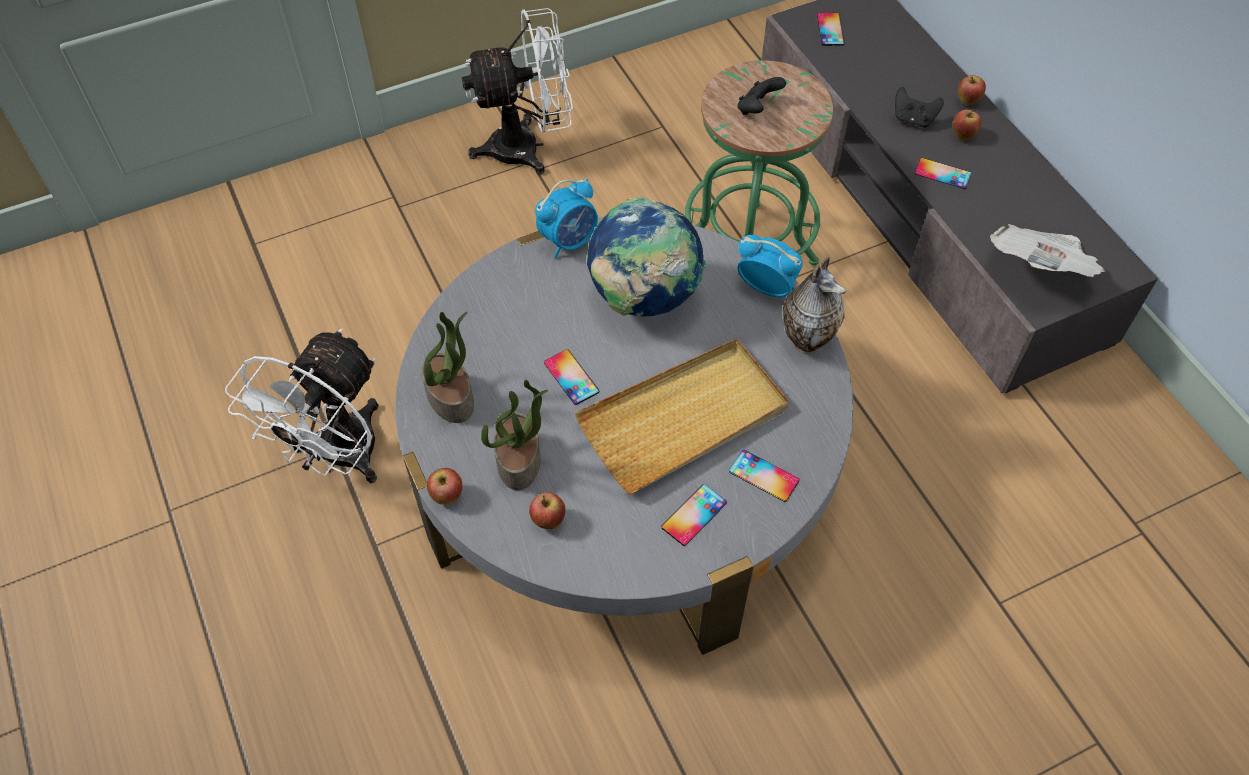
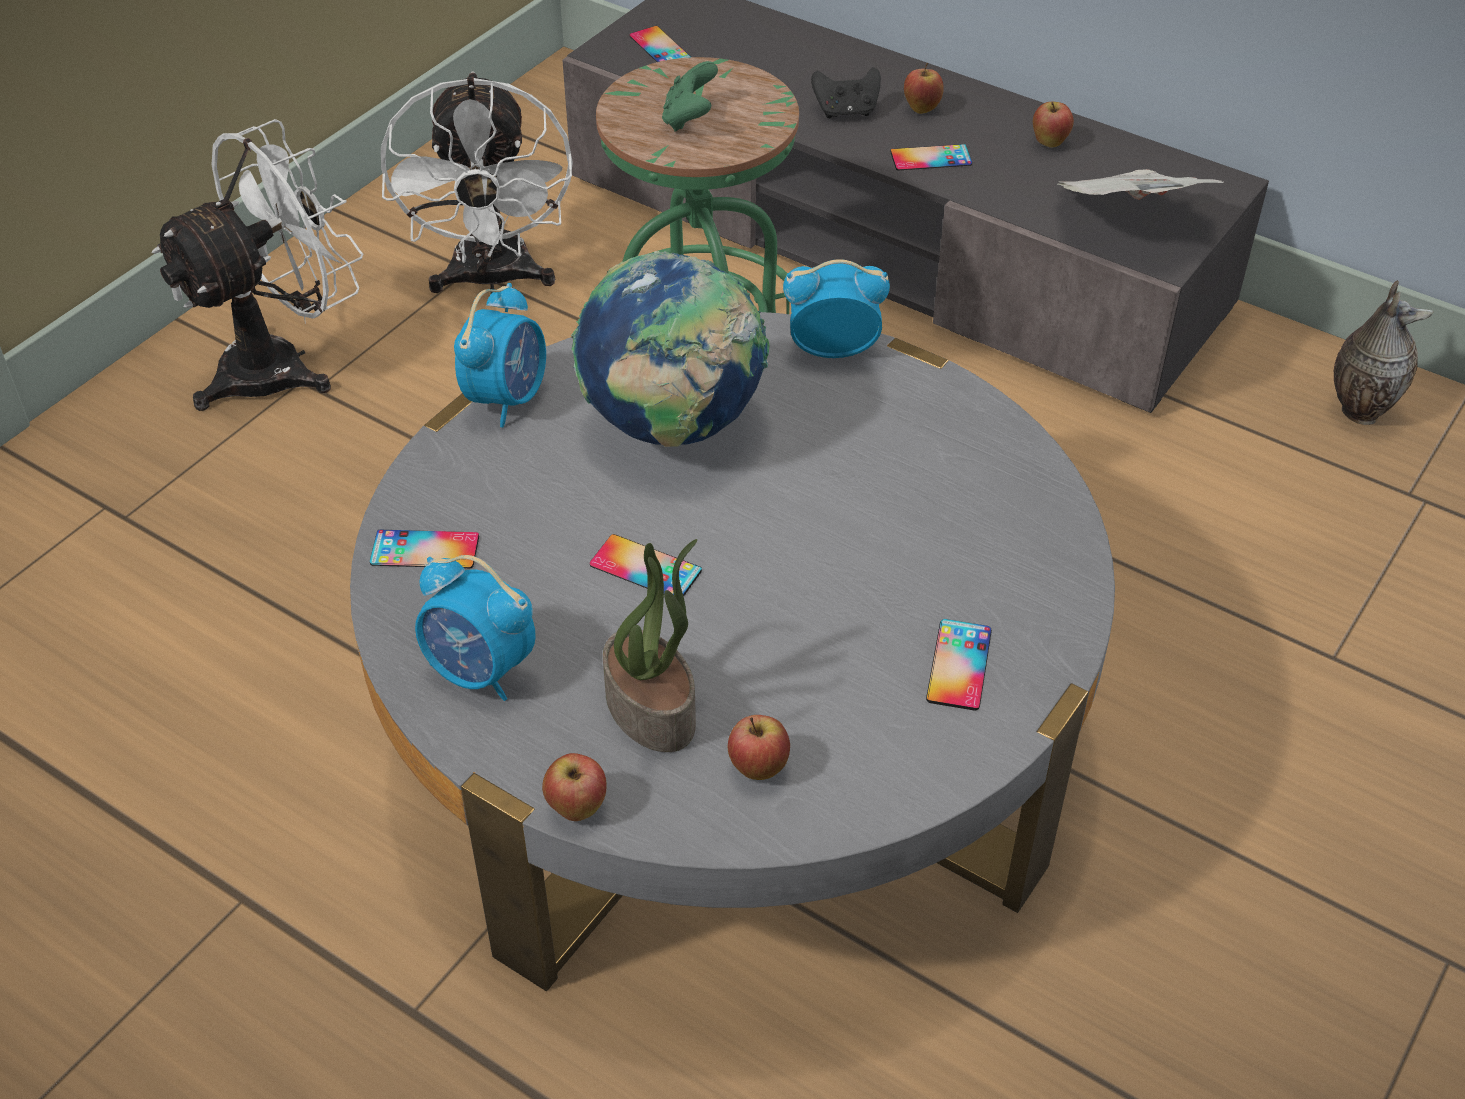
camera: 30 degrees left, 10 degrees down
(338, 458) = (263, 913): white fan -> white fan (492, 280)
(451, 397) = (480, 671): potted plant -> alarm clock
(684, 418) = (849, 551): beige tray -> none
(757, 109) = (689, 119): black game controller -> green game controller
(763, 476) = (1012, 574): phone -> phone (425, 550)
(807, 339) = (935, 389): vase -> vase (1358, 409)
(967, 101) = (897, 71): apple -> apple (1049, 143)

